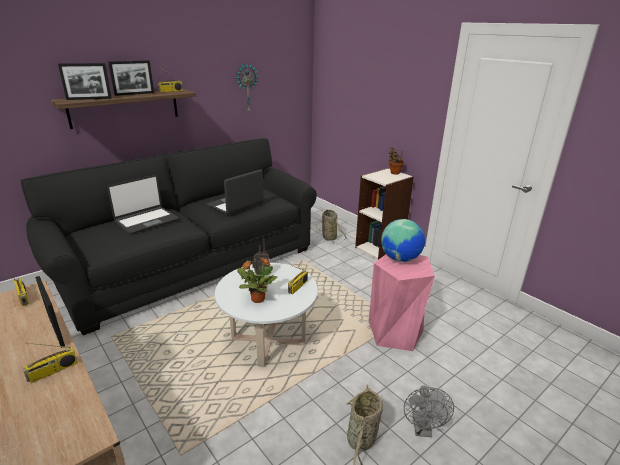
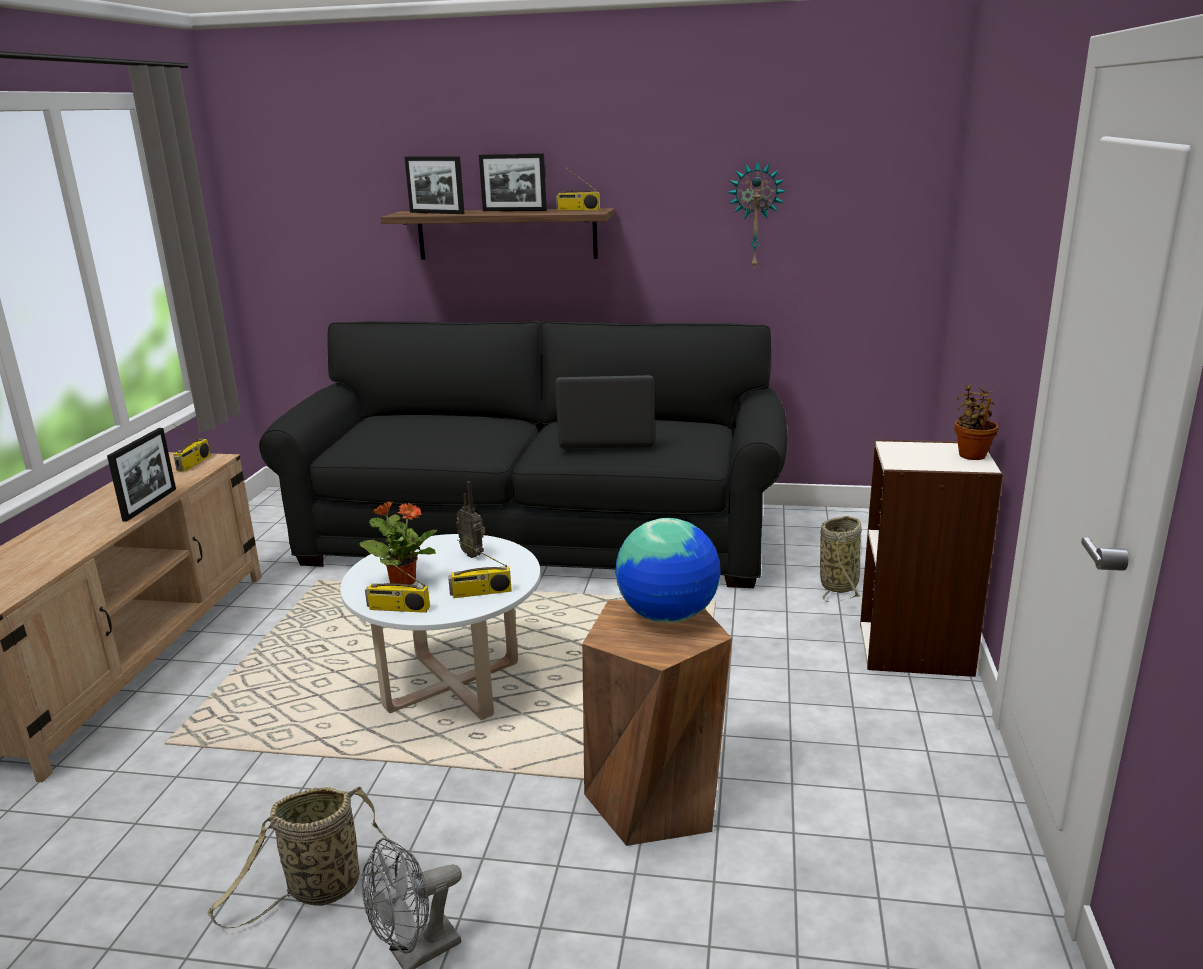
camera: 50 degrees right, 5 degrees down
(53, 371) = (79, 538): radio -> radio (398, 608)
(146, 221) = (452, 424): laptop -> none
(395, 332) = (655, 798): pink stool -> brown stool

